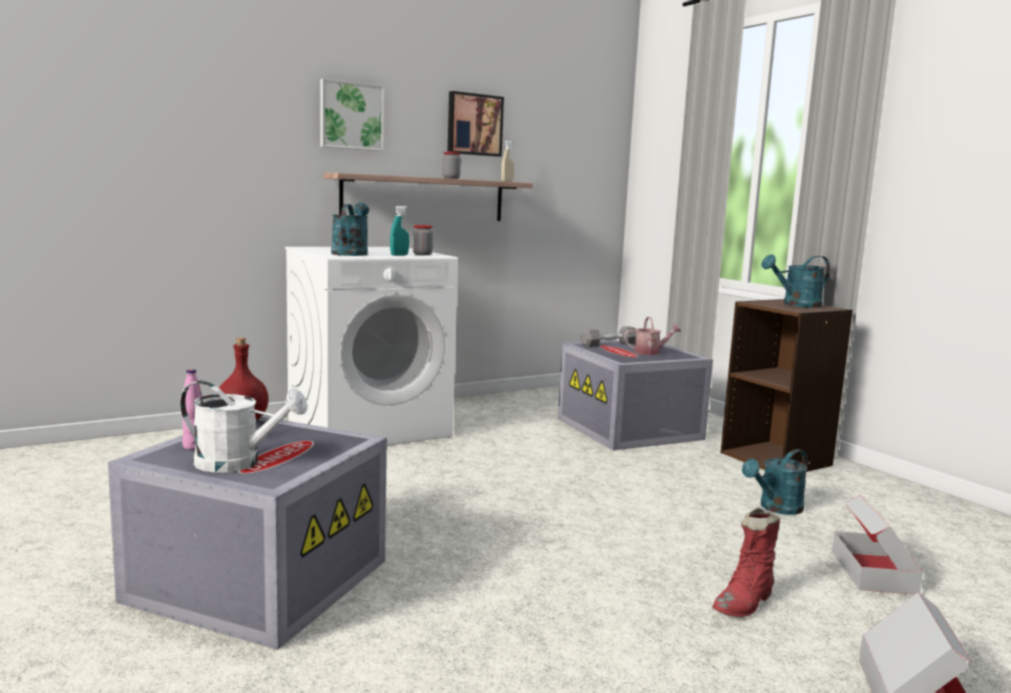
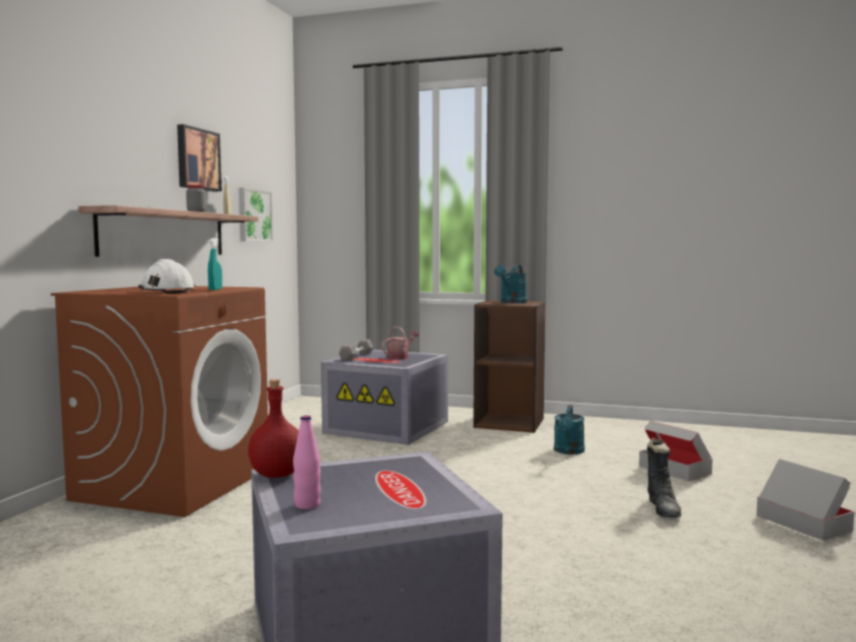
camera: 40 degrees left, 5 degrees down
(238, 463) = (393, 503): white watering can -> none
(351, 116) = (99, 143): picture -> picture (253, 215)
(351, 253) = (166, 292): turquoise watering can -> white hard hat
(369, 427) = (174, 483): white washing machine -> brown washing machine
(422, 254) = (226, 288): jar -> none
(745, 603) = (663, 509): red boot -> black boot

